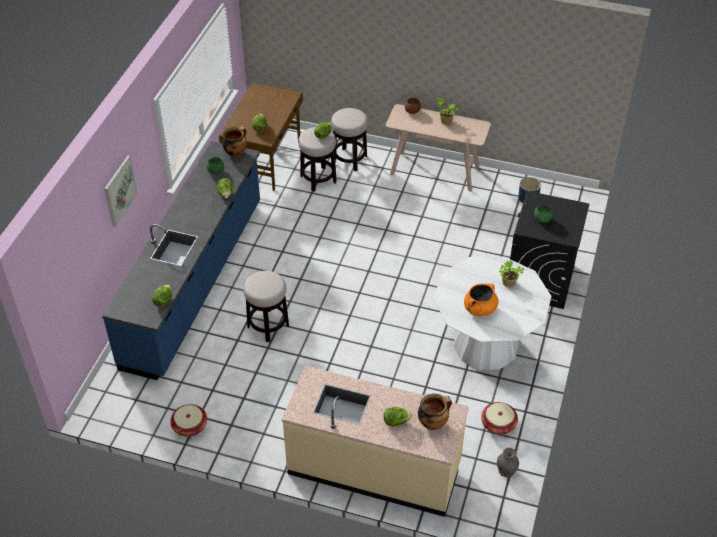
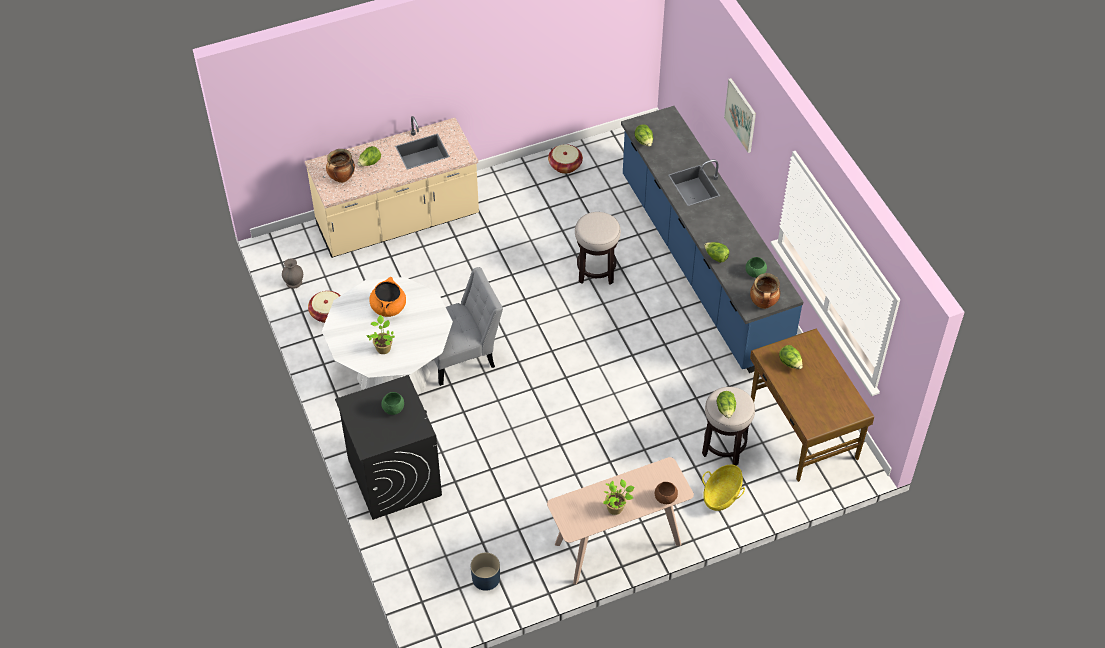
camera: 140 degrees right, 5 degrees up
(349, 159) = (721, 495): stool -> basket
(423, 328) = (462, 354): none -> grey chair

